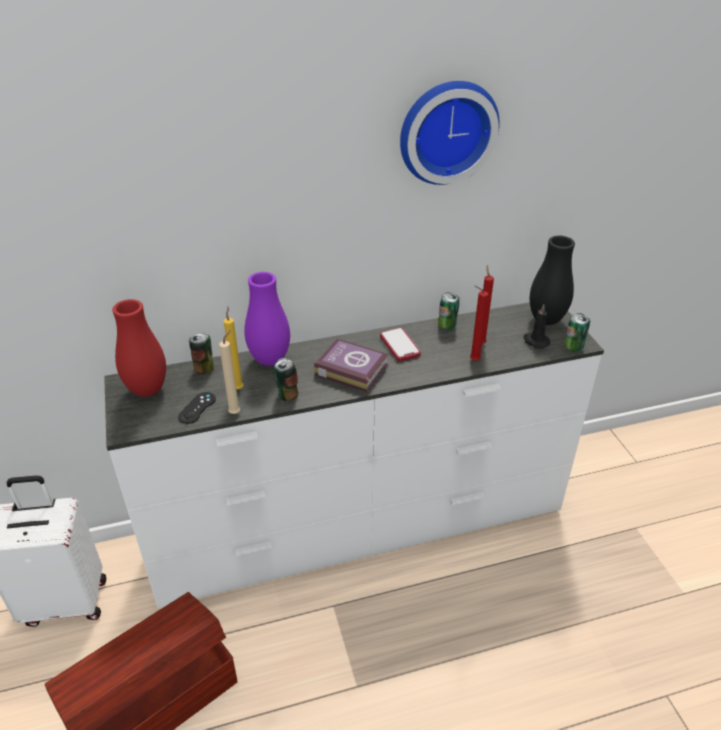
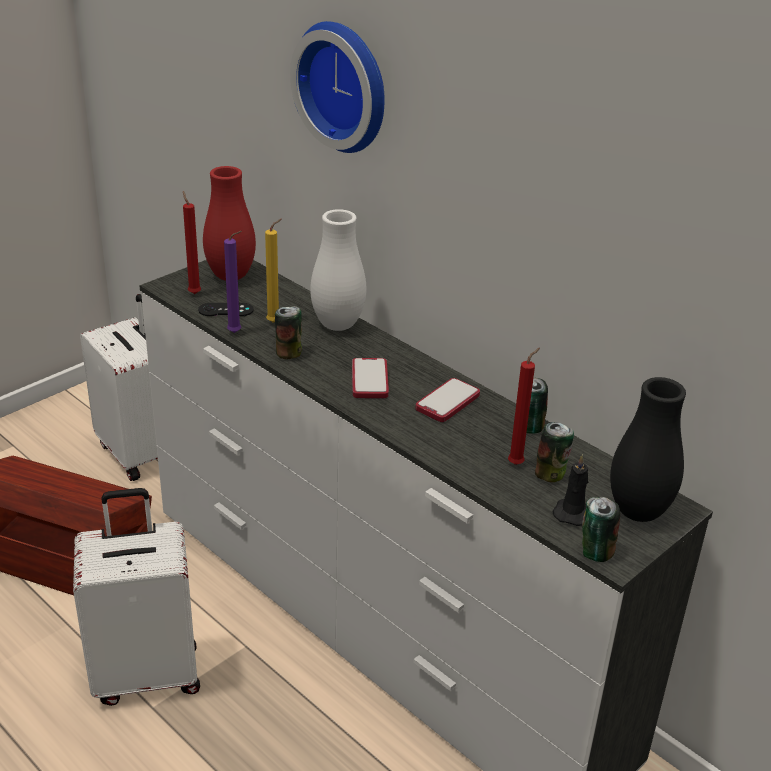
camera: 60 degrees right, 5 degrees down
(204, 368) = (289, 293): can -> can (551, 474)
(236, 412) = (236, 333): beige candle -> purple candle
(270, 360) = (338, 325): purple vase -> white vase
(322, 679) = (147, 673): none -> white suitcase
(350, 369) = (370, 380): book -> phone
(446, 131) = (583, 143): wall clock -> wall clock (346, 85)
(473, 360) = (472, 466): red candle -> red candle (194, 293)

